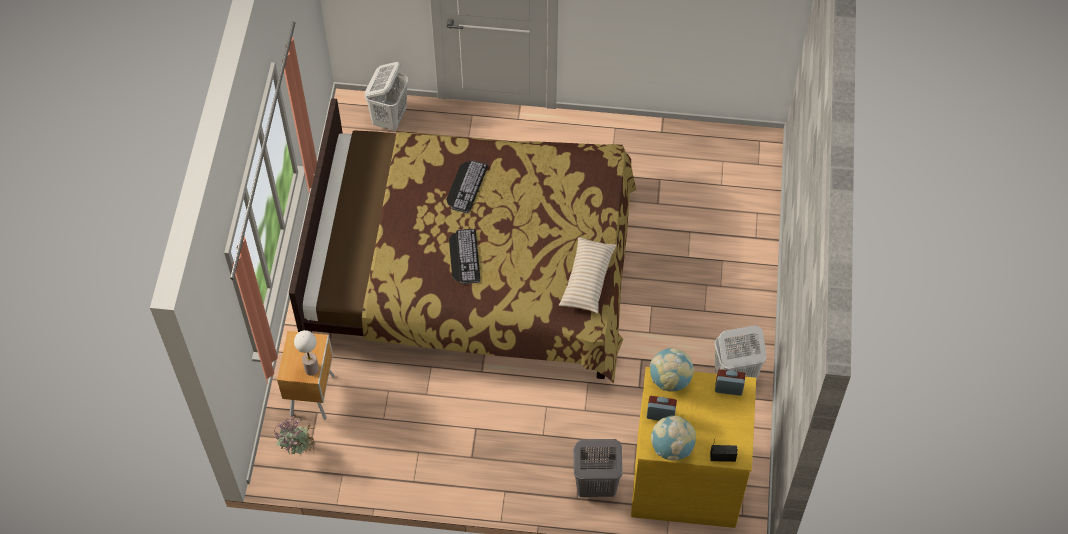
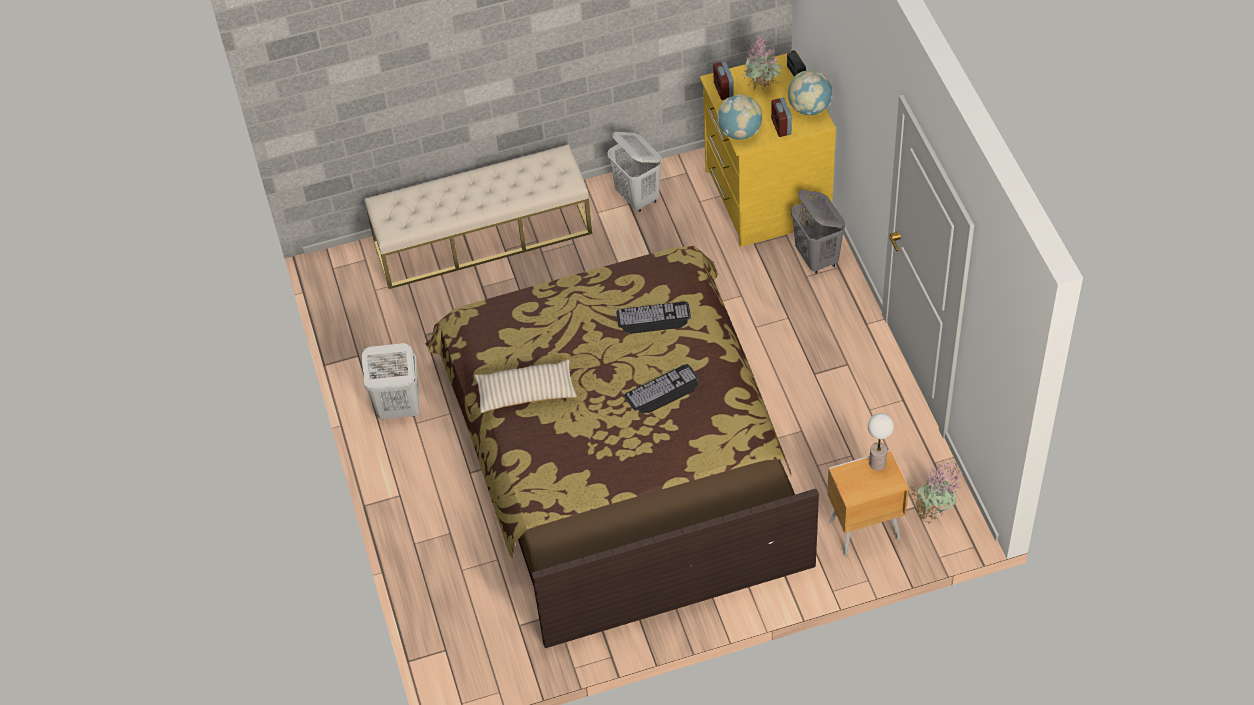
camera: 110 degrees left, 5 degrees down
(390, 118) = (457, 626): white laundry basket -> white laundry basket (398, 409)
(465, 185) = (570, 427): keyboard -> keyboard (653, 319)
(587, 280) = (633, 278): beige pillow -> beige pillow (526, 392)
(714, 420) = (762, 89): none -> potted plant
(743, 250) = (483, 237): none -> beige bench

